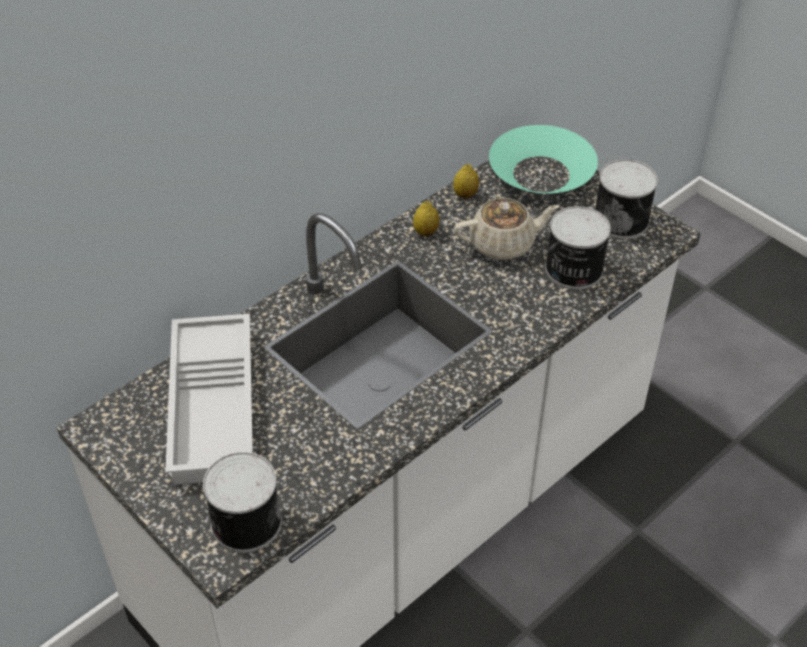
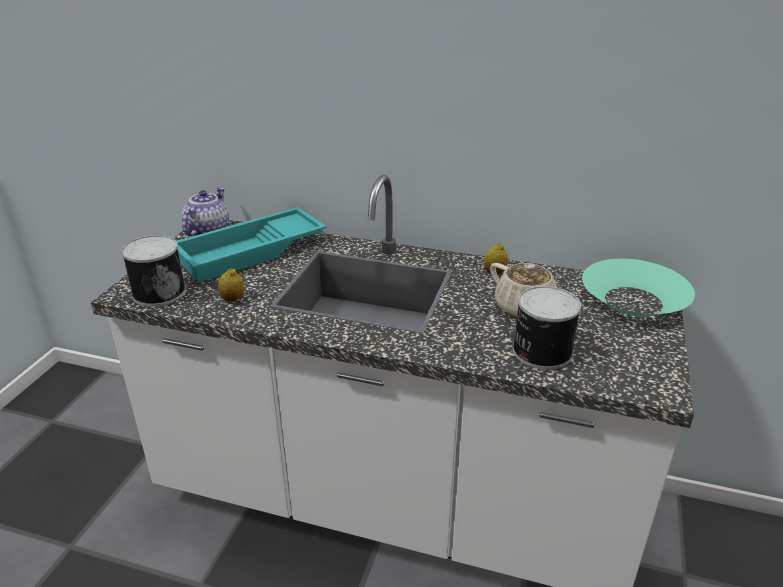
camera: 60 degrees right, 15 degrees down
(115, 433) = (207, 231): none -> teapot
(216, 406) = (251, 252): white tray -> turquoise tray
(465, 194) = (557, 276): lemon -> lemon (232, 299)
(621, 219) = (640, 359): can -> none

